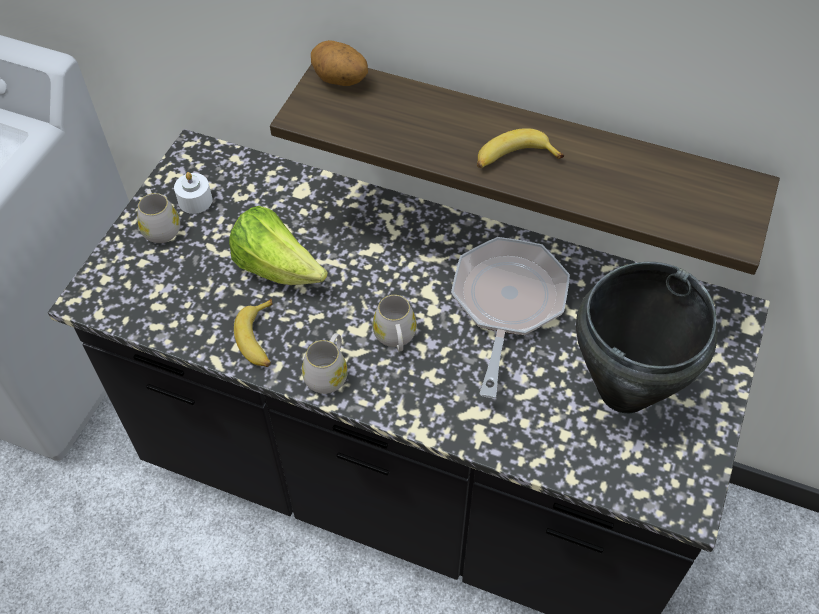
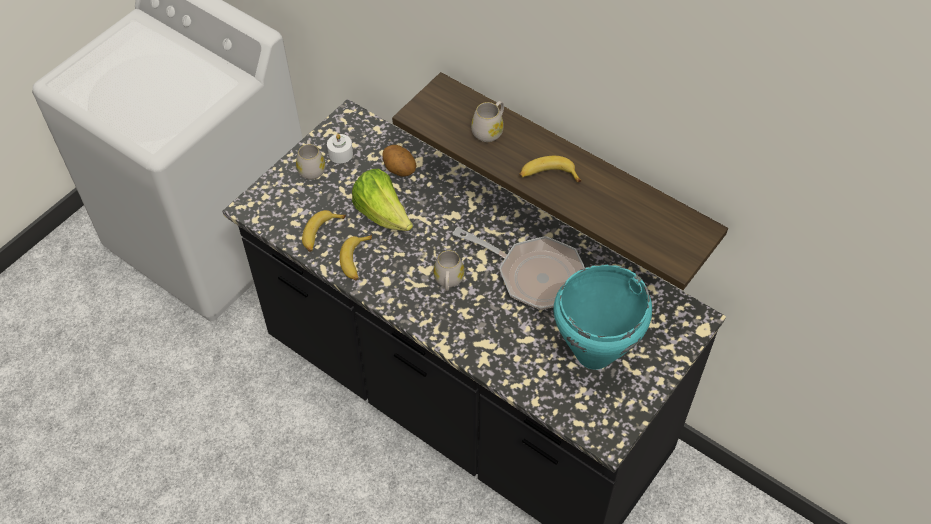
camera: 15 degrees right, 0 degrees up
(198, 313) = (321, 234): none -> banana
(328, 373) = (395, 294): white mug -> white mug (489, 130)
(339, 81) = (449, 95): potato -> potato (399, 170)
(507, 304) = (534, 275): frying pan -> frying pan turned 90 degrees clockwise
(623, 391) = (593, 353): black cooking pot -> turquoise cooking pot

